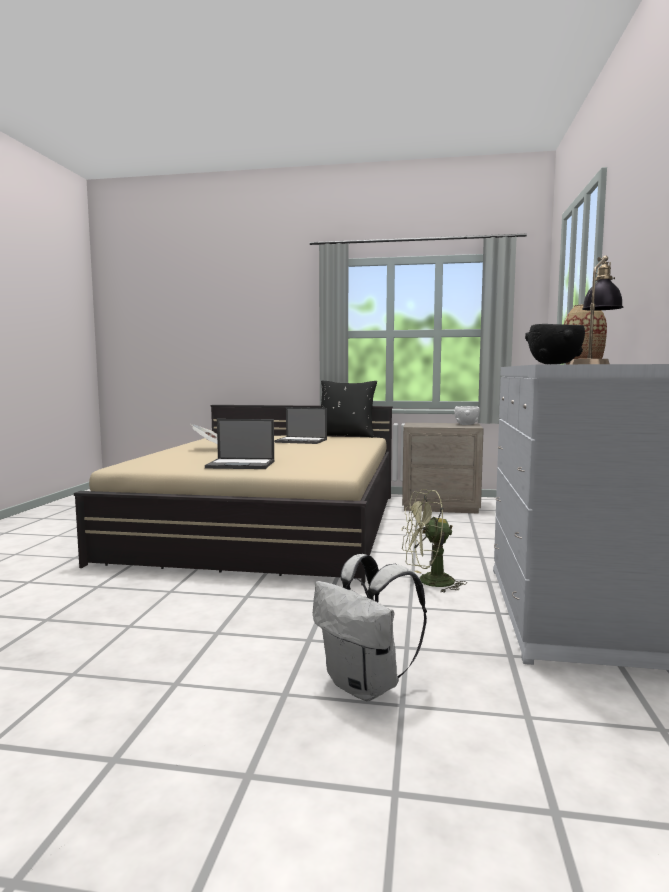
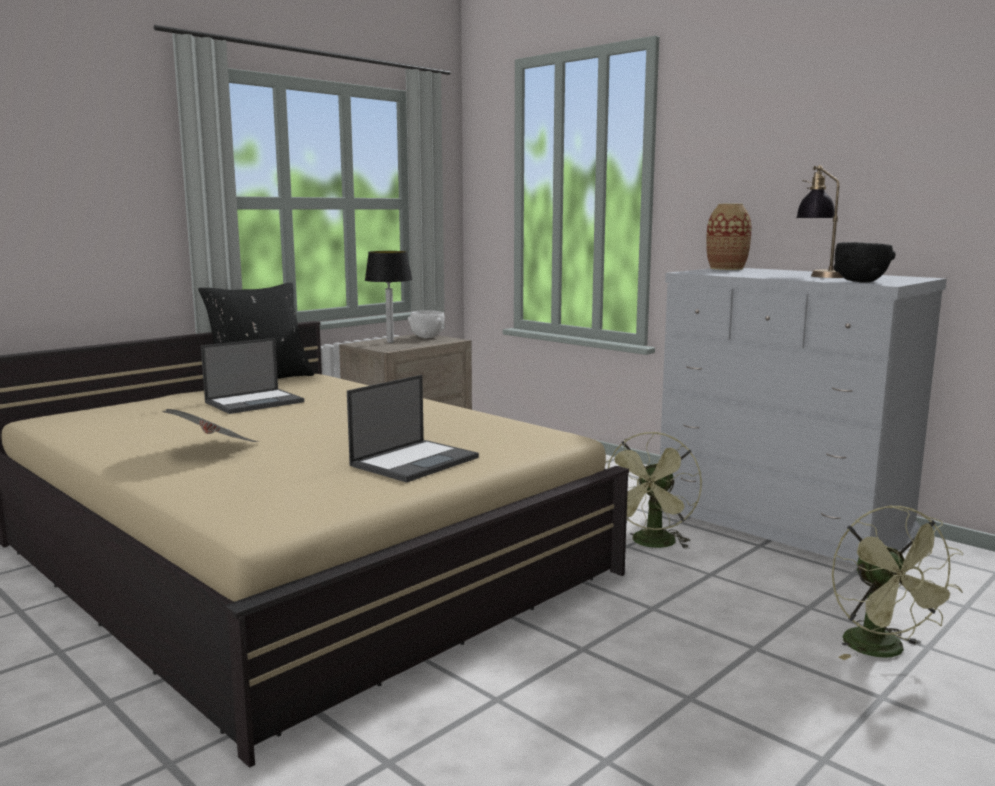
camera: 55 degrees left, 5 degrees up
(366, 686) = (883, 651): white backpack -> green fan
(434, 424) = (390, 342): none -> table lamp

